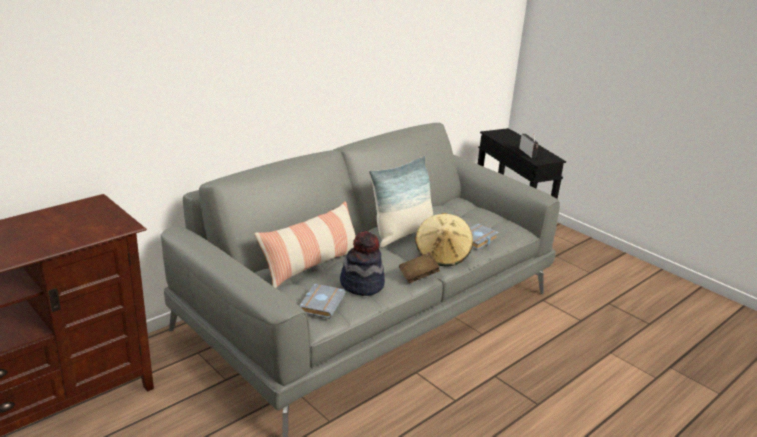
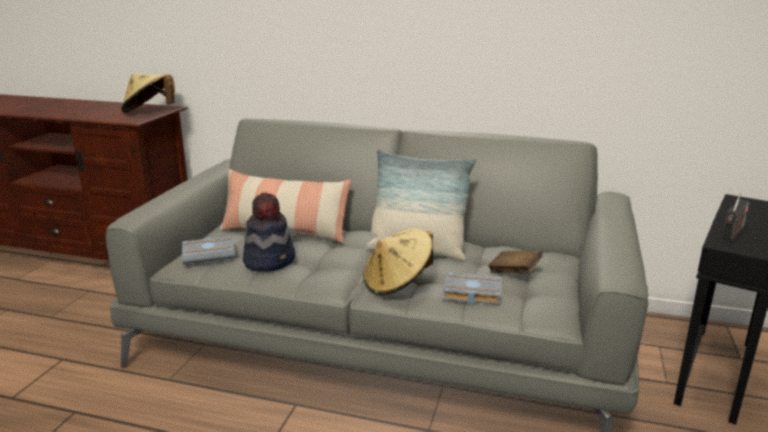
camera: 60 degrees right, 5 degrees down
(97, 212) = (149, 112): none -> beige hat
(418, 275) = (327, 283): brown book -> brown book (514, 273)

